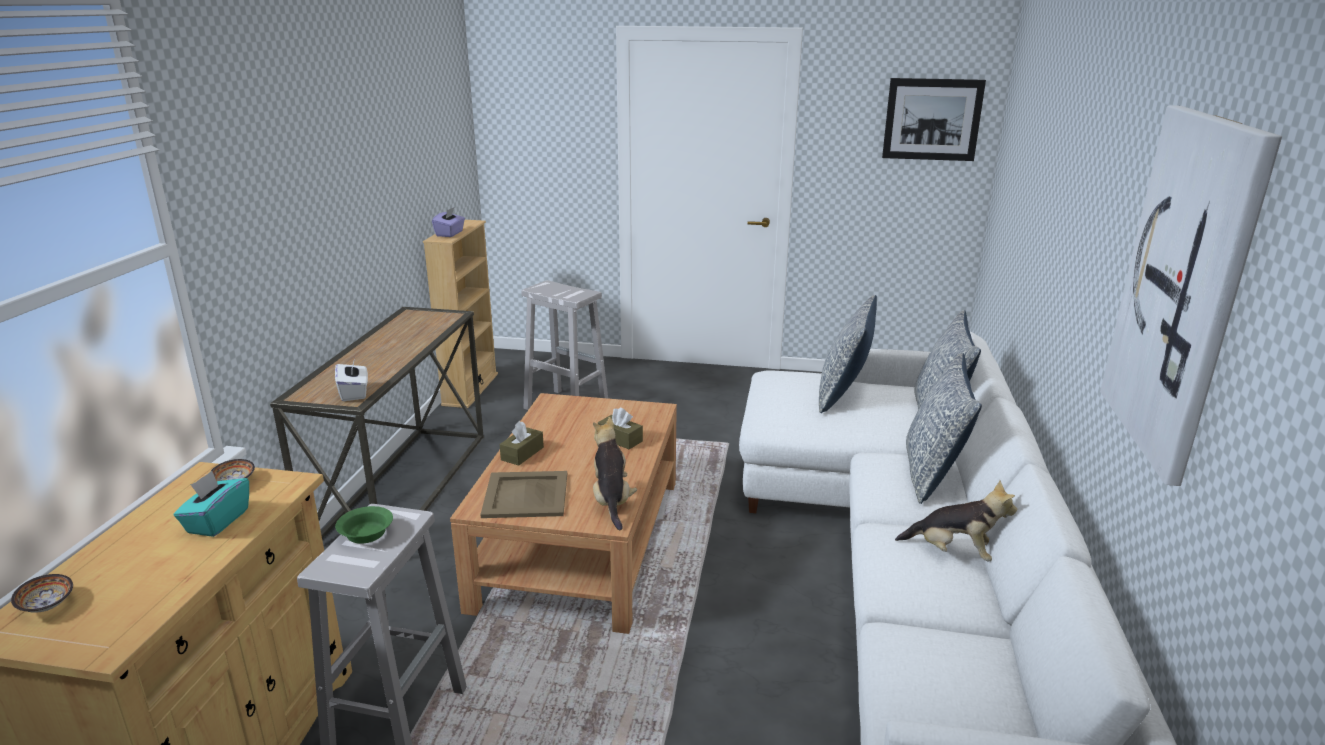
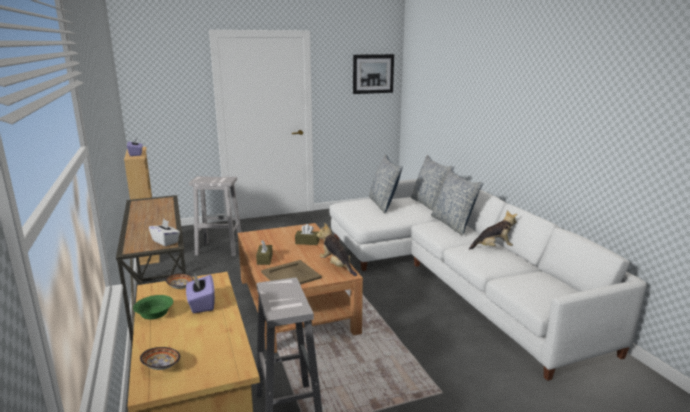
camera: 30 degrees left, 5 degrees down
(217, 521) = (201, 304): turquoise tissue box -> purple tissue box
(365, 535) = (276, 295): green bowl -> green bowl (154, 314)
(1183, 289) = (578, 110): picture -> none

